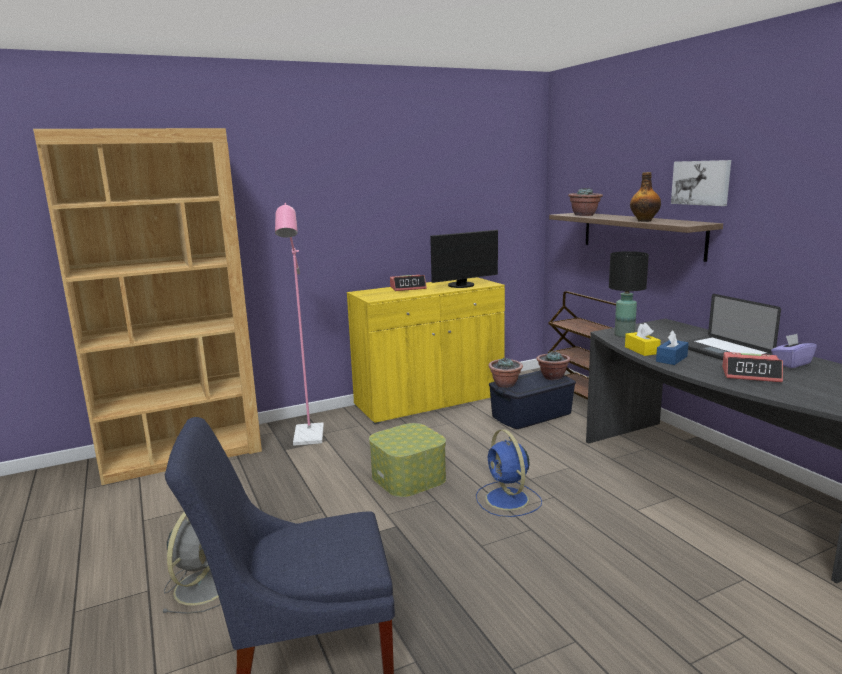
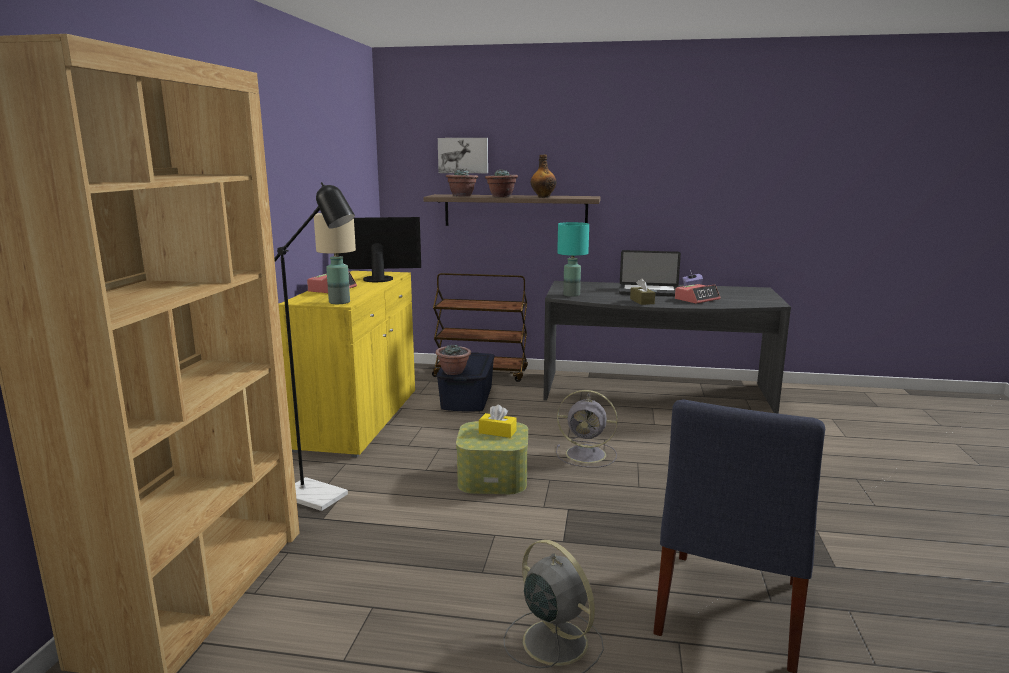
camera: 55 degrees left, 0 degrees up
(308, 439) = (322, 498): pink floor lamp -> black floor lamp
(376, 297) = (340, 302): none -> beige table lamp
(462, 285) = (378, 278): monitor -> monitor turned 105 degrees counterclockwise
(508, 500) = (587, 454): blue fan -> grey fan
(552, 377) = (472, 356): potted plant -> potted plant (501, 196)
(624, 335) = (571, 295): black table lamp -> turquoise table lamp
(641, 350) = (612, 301): yellow tissue box -> yellow tissue box (497, 432)
(671, 359) = (642, 301): blue tissue box -> brown tissue box
(701, 182) = (577, 164): picture -> picture (463, 155)

